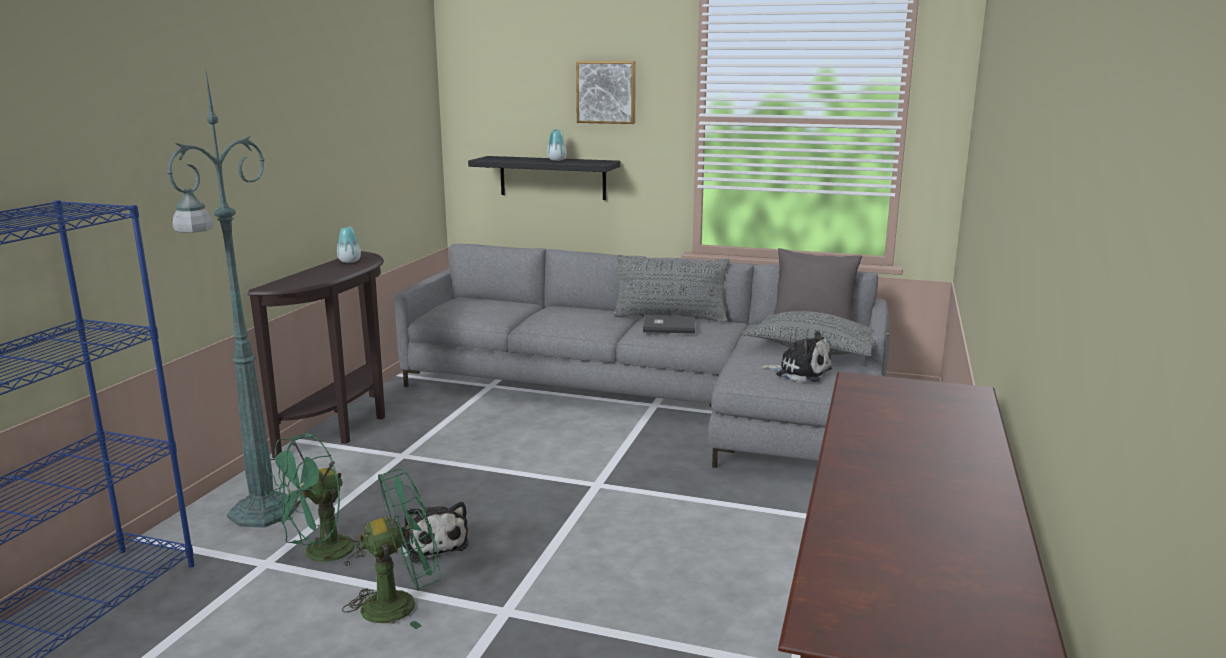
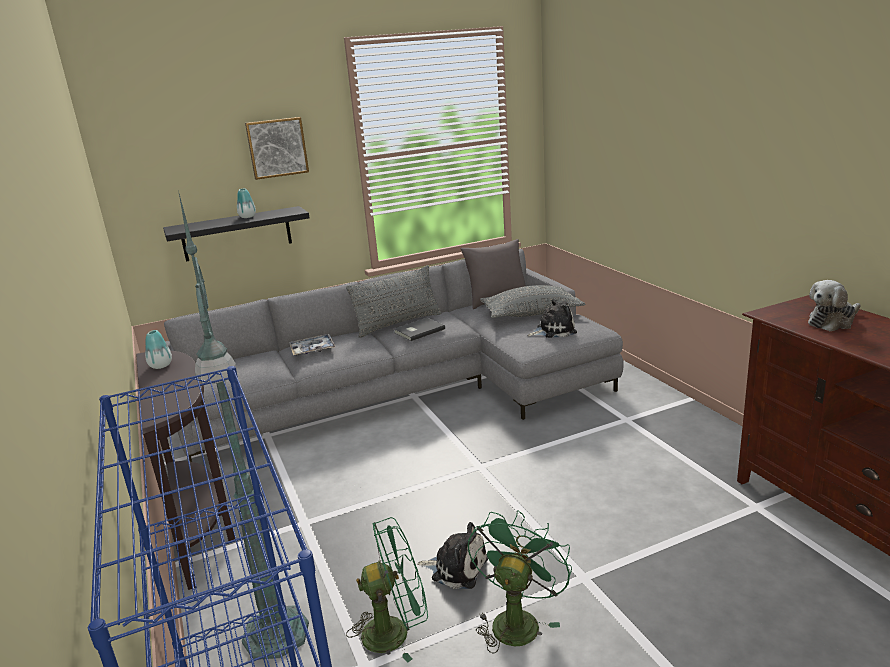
camera: 40 degrees left, 5 degrees up
(321, 555) = (395, 630): green fan -> green fan turned 105 degrees counterclockwise
(556, 311) = (312, 349): none -> tray
(911, 414) = (832, 322): none -> plush toy

